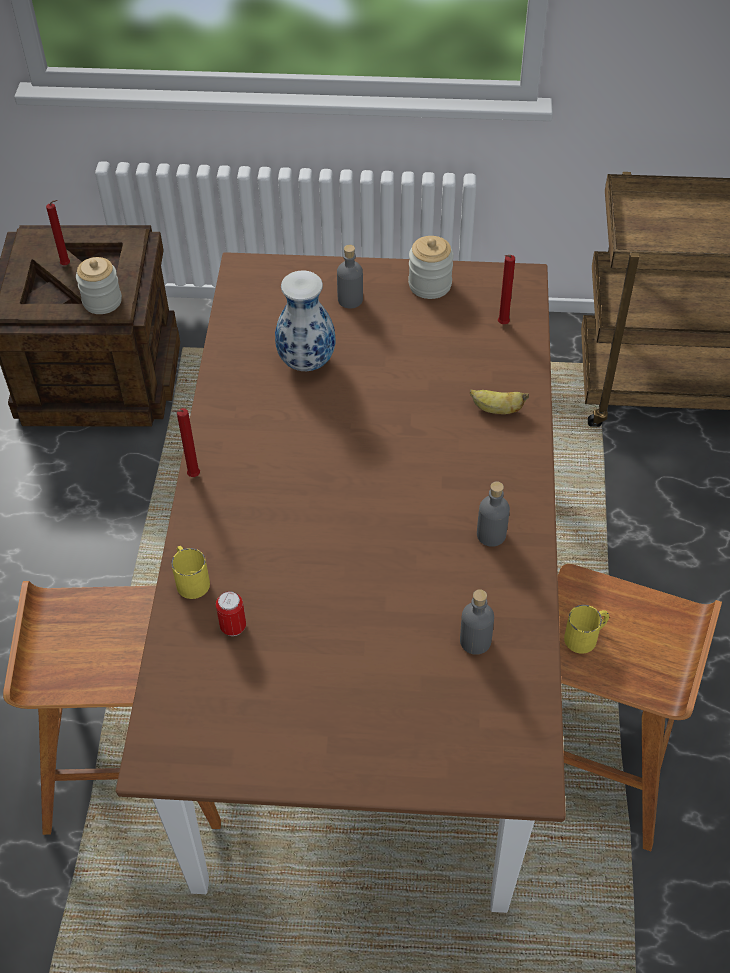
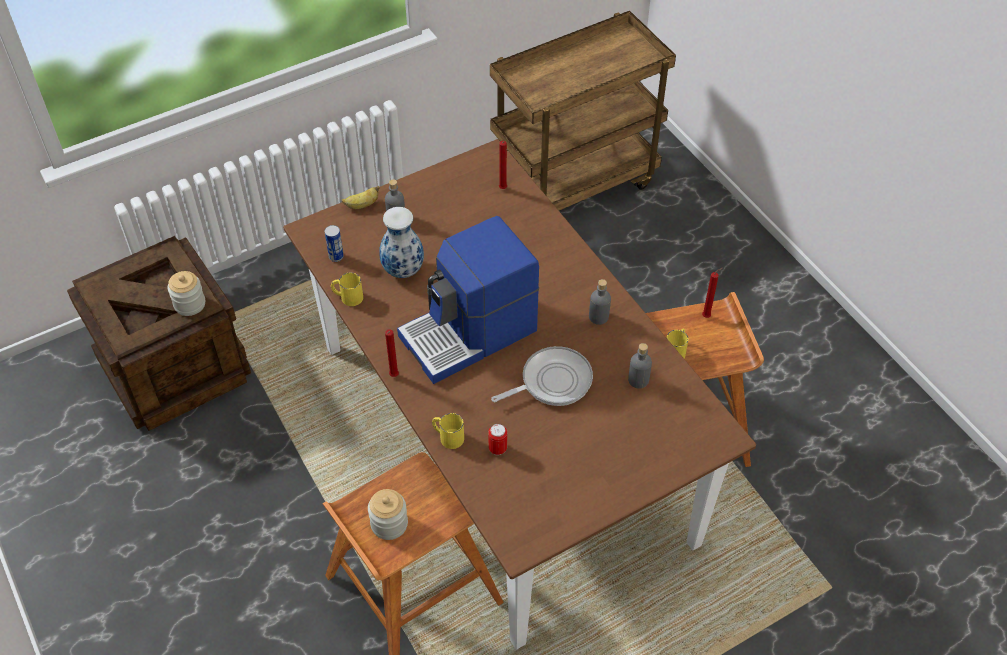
camera: 35 degrees left, 0 degrees up
(67, 265) = (140, 291): red candle -> red candle (707, 316)
(221, 361) = (347, 297): none -> yellow mug
(248, 311) = (336, 256): none -> can
(319, 474) = (470, 334): none -> coffee machine
(366, 582) = (552, 381): none -> frying pan
(430, 285) = (438, 185): jar -> jar (389, 524)
(496, 409) = (542, 242): banana -> banana (362, 205)

